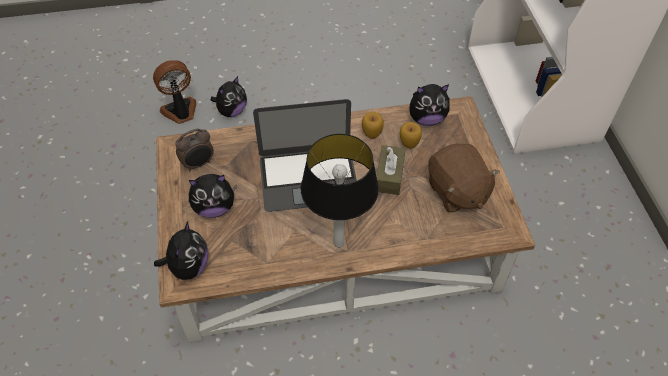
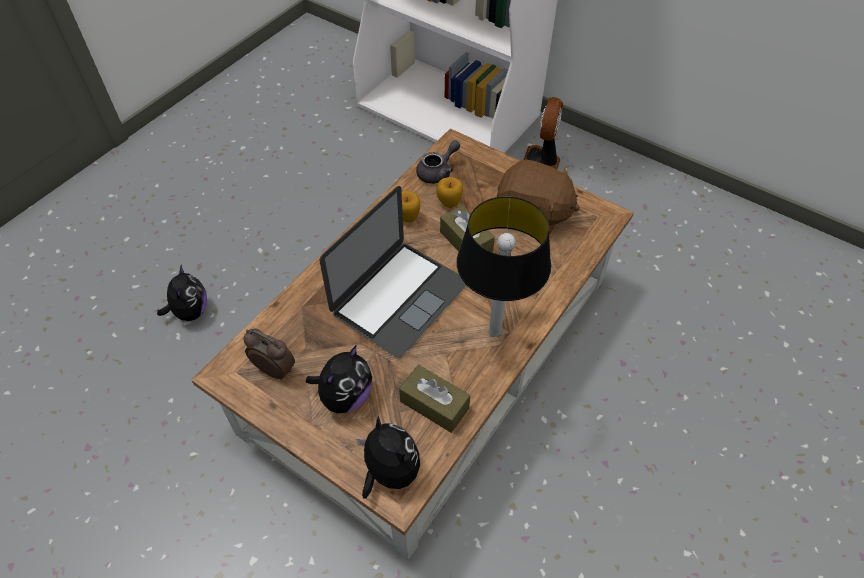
camera: 45 degrees left, 0 degrees up
(180, 112) = (131, 353): fan -> fan (541, 161)
(198, 164) = (275, 369): alarm clock -> alarm clock turned 75 degrees counterclockwise
(253, 253) = (434, 404): none -> brown tissue box
(426, 119) = (438, 172): plush toy -> grey teapot

